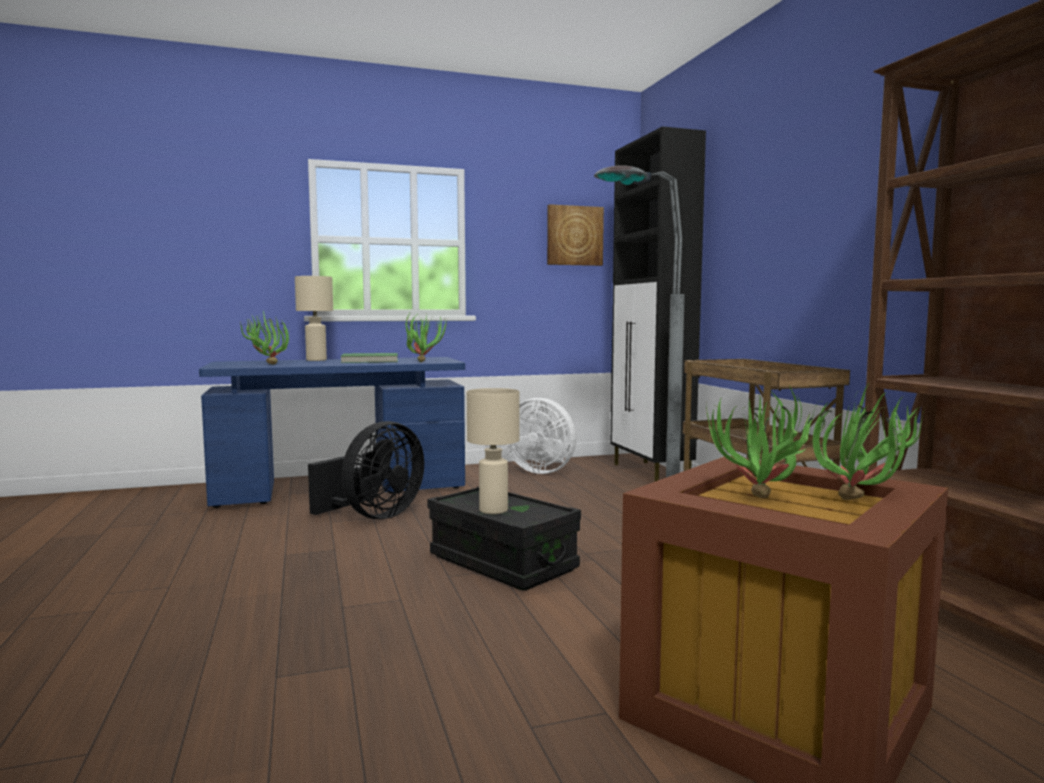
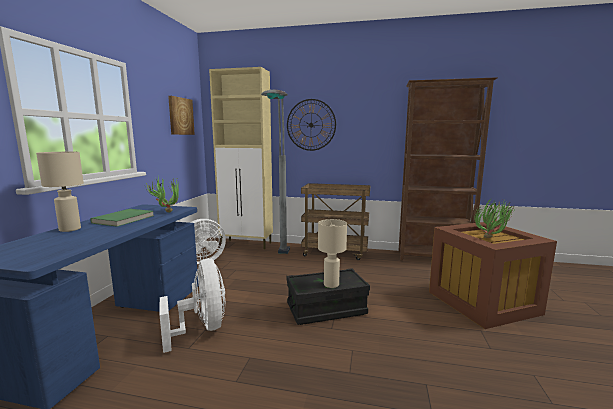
camera: 60 degrees left, 5 degrees up
(266, 364) = (59, 245): potted plant -> none
(374, 516) = (202, 328): black fan -> white fan
(651, 473) = (247, 244): black cabinet -> beige cabinet
(761, 227) = (311, 125): none -> wall clock

